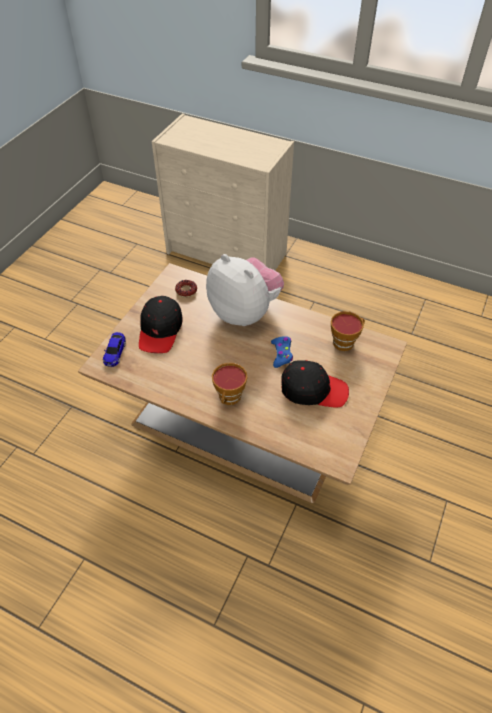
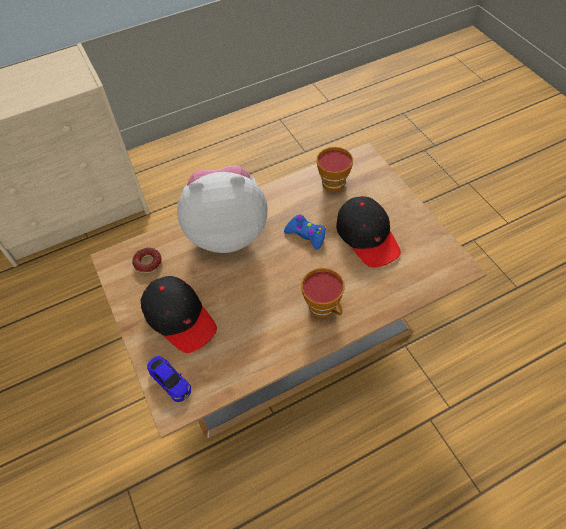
camera: 50 degrees left, 5 degrees up
(313, 389) = (367, 237): black cap -> black cap turned 105 degrees clockwise

